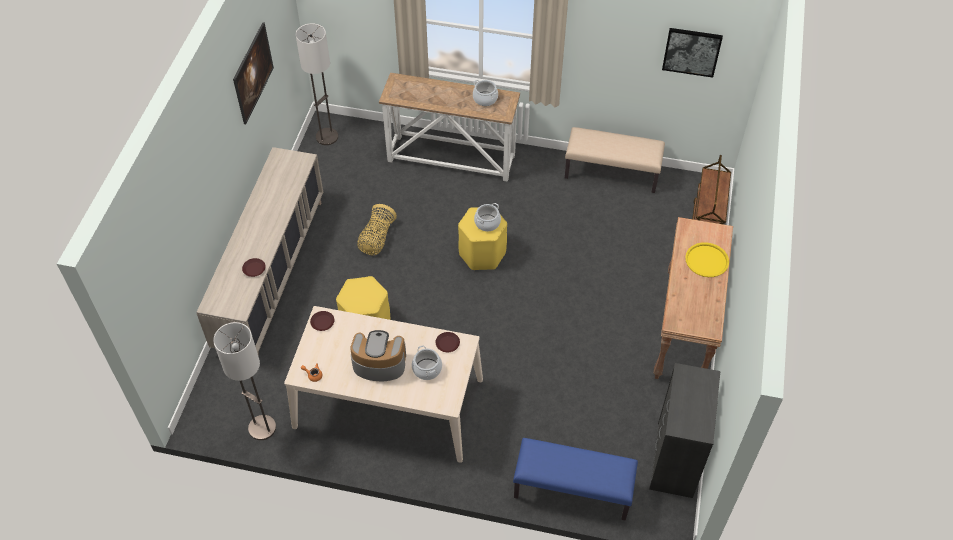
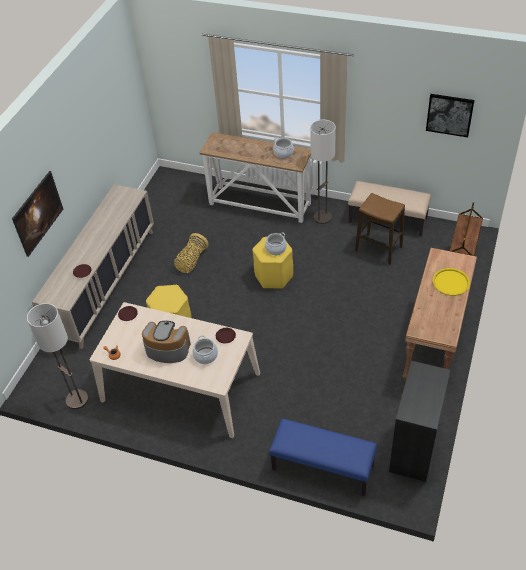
camera: 10 degrees right, 5 degrees down
(255, 84) = (98, 130): picture -> picture (41, 222)
(327, 137) = (165, 185): floor lamp -> floor lamp (322, 217)
(605, 212) = (378, 249): none -> stool

